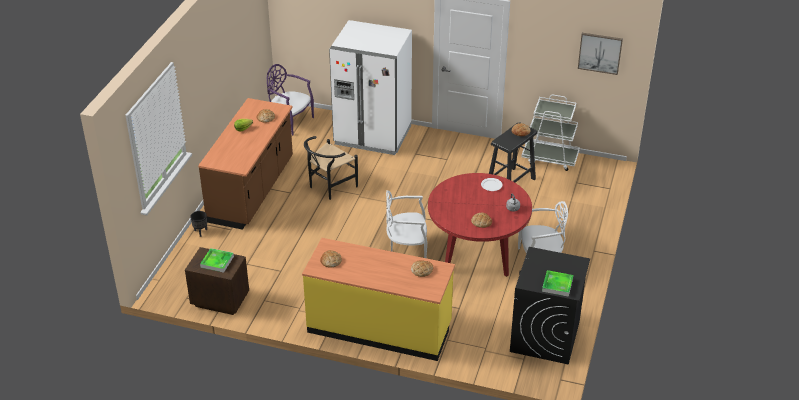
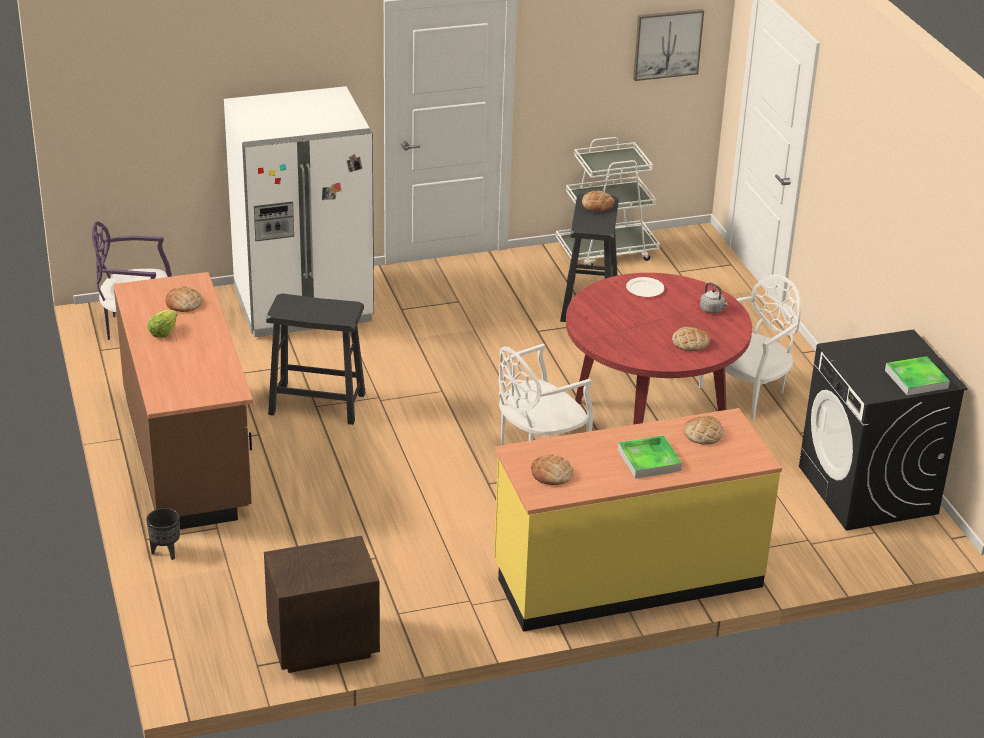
camera: 35 degrees left, 5 degrees down
(217, 262) = (323, 563): tray -> tray (649, 460)
(329, 187) = (316, 403): black chair -> black stool

